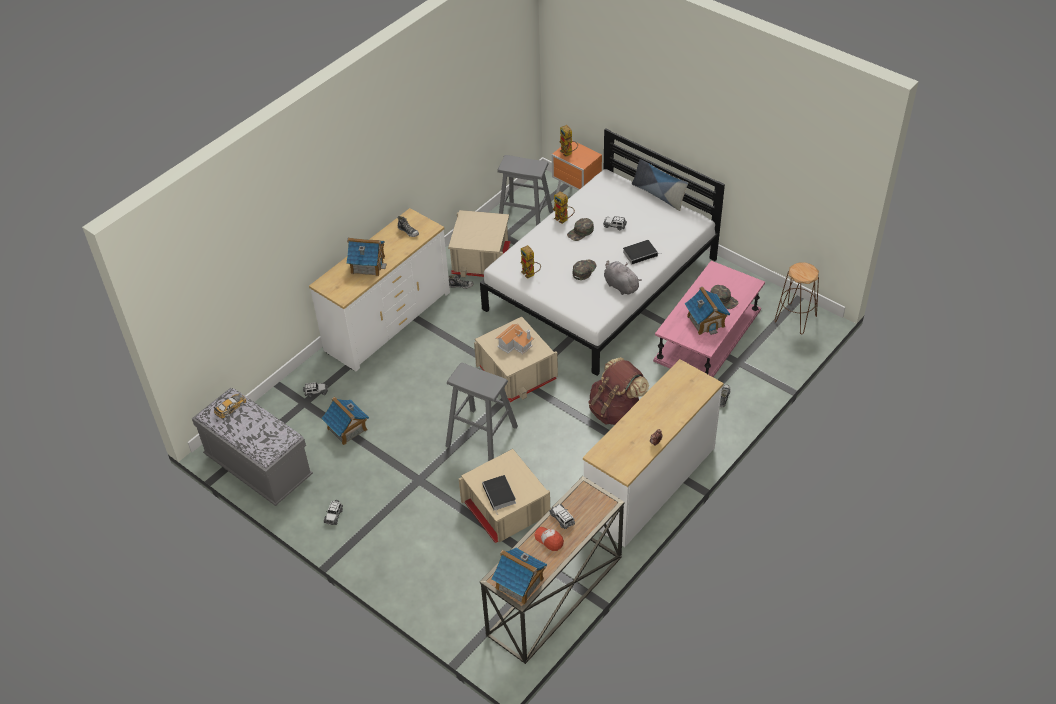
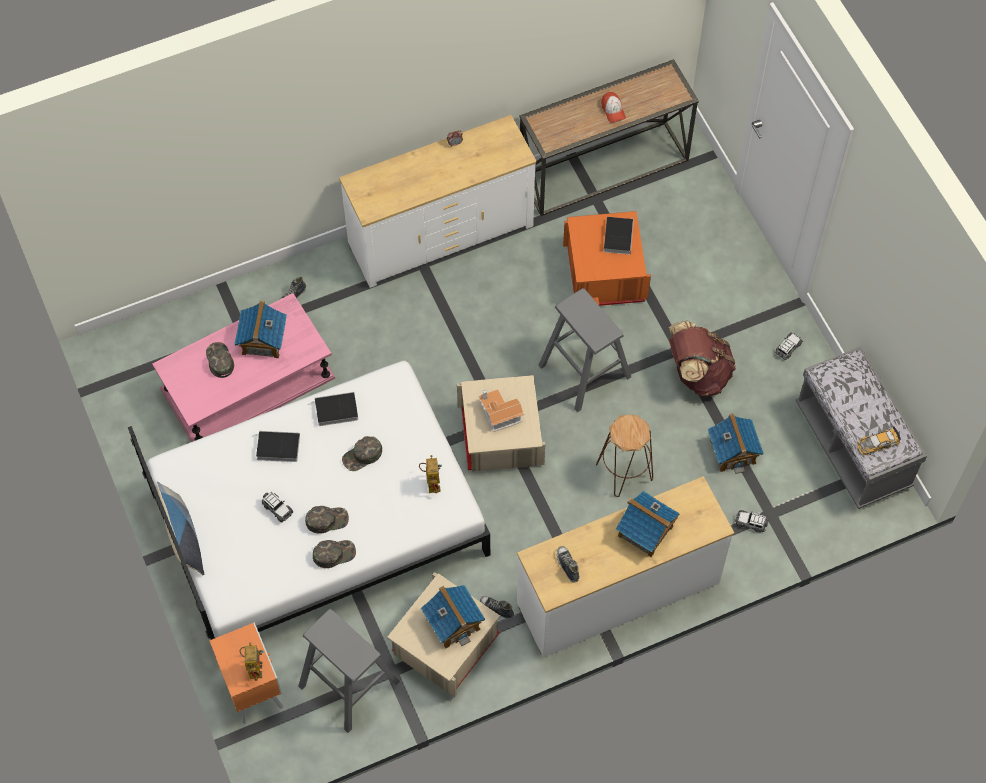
camera: 155 degrees left, 15 degrees up
(505, 510) = (605, 273): beige storage box -> orange storage box
(519, 584) = (663, 82): toy house -> toy house (453, 622)
(562, 519) = (589, 124): toy car -> none
(564, 220) = (334, 554): toy robot -> green cap
(616, 411) = (419, 334): brown backpack -> brown backpack (697, 373)
(620, 285) = (335, 411): grey plush toy -> book
(795, 319) = (132, 357): brown stool -> brown stool (624, 472)

